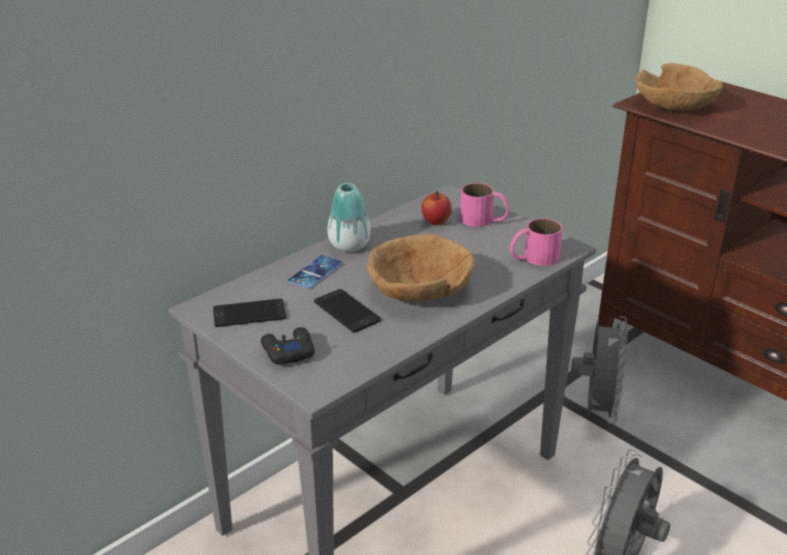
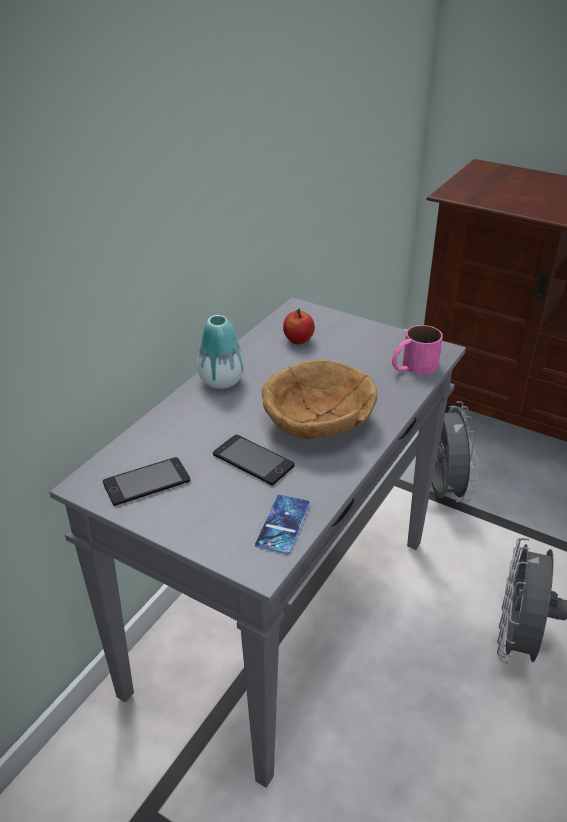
camera: 15 degrees left, 5 degrees up
(288, 351) = (210, 522): black game controller -> none
(315, 272) = (199, 418): phone -> phone (283, 524)
(484, 220) = (345, 332): pink mug -> none
(675, 105) = (484, 193): brown bowl -> none

